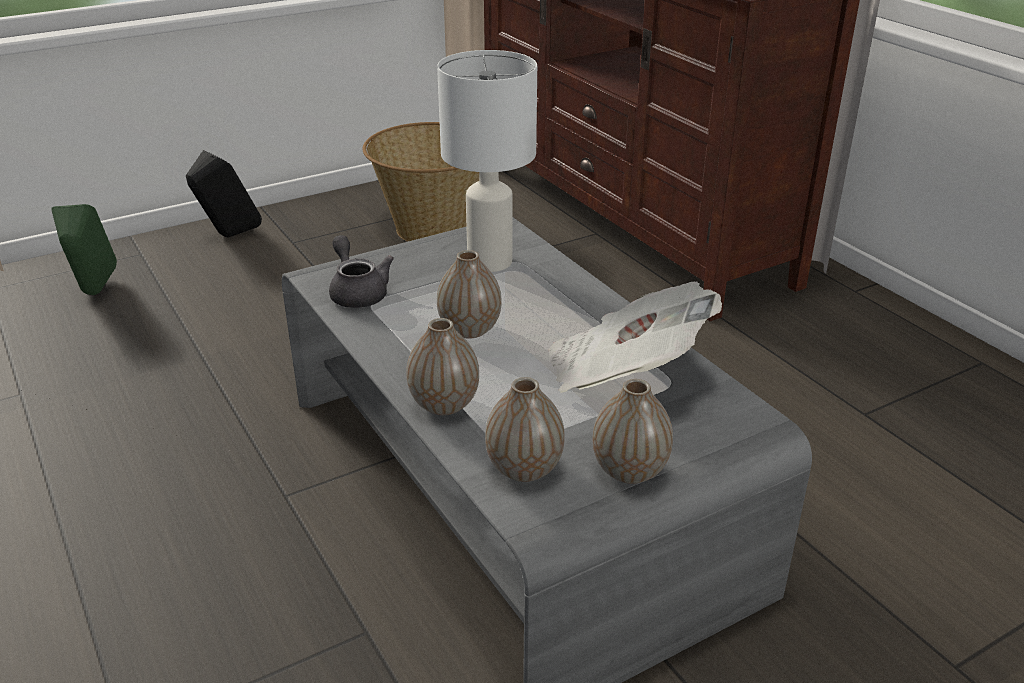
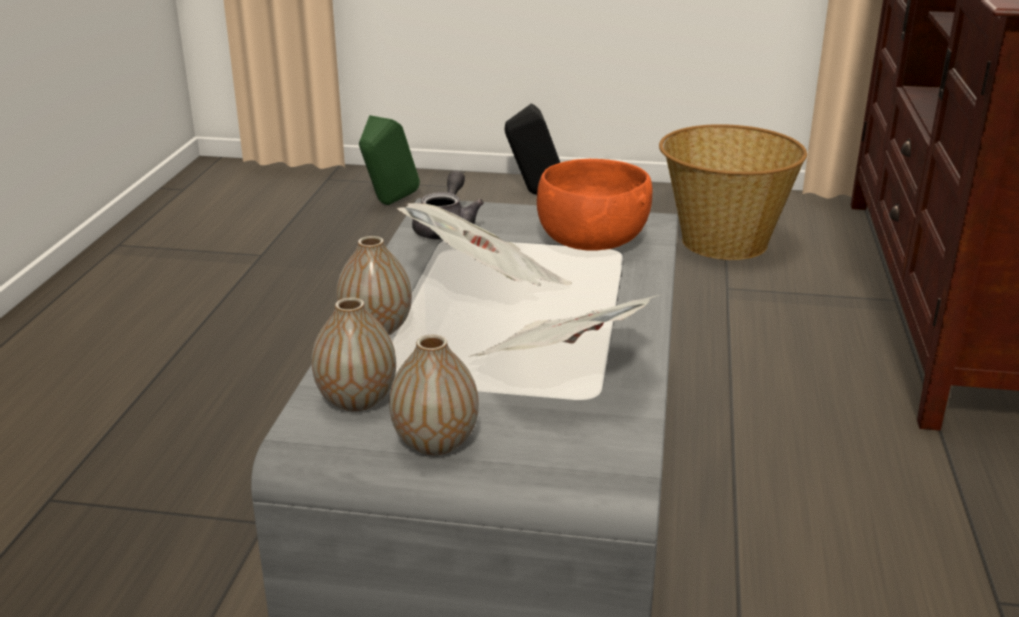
camera: 40 degrees right, 5 degrees down
(469, 330) = (487, 286): vase -> newspaper
(489, 262) = (591, 242): white table lamp -> orange bowl

